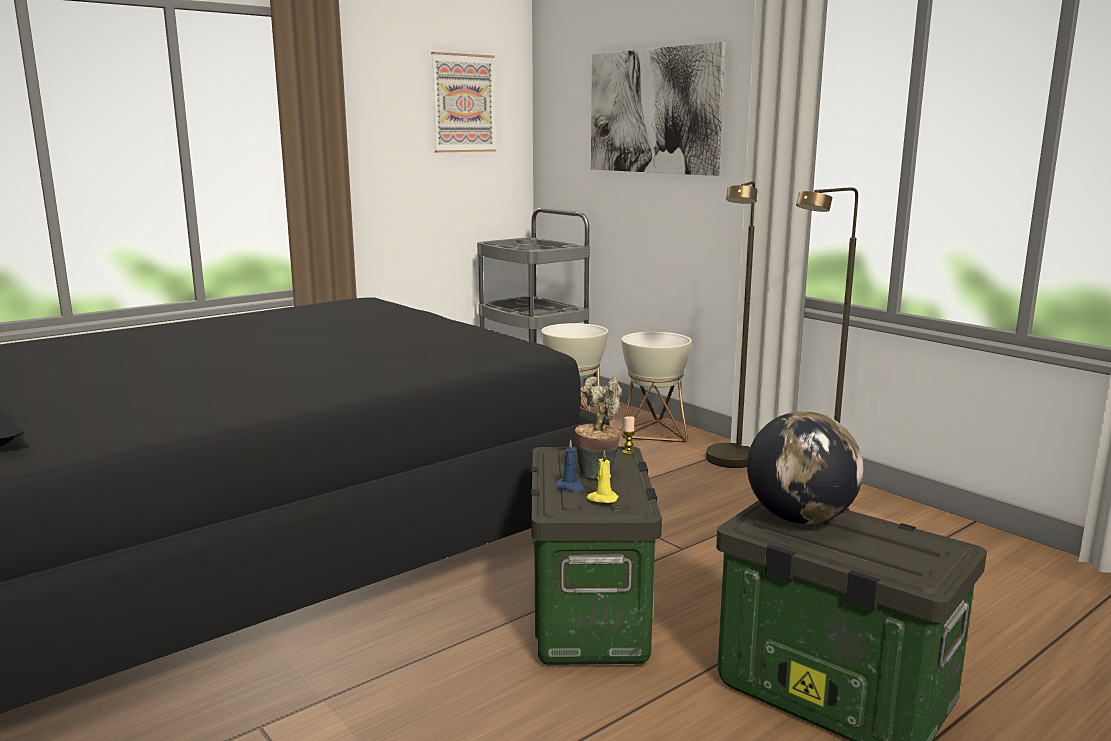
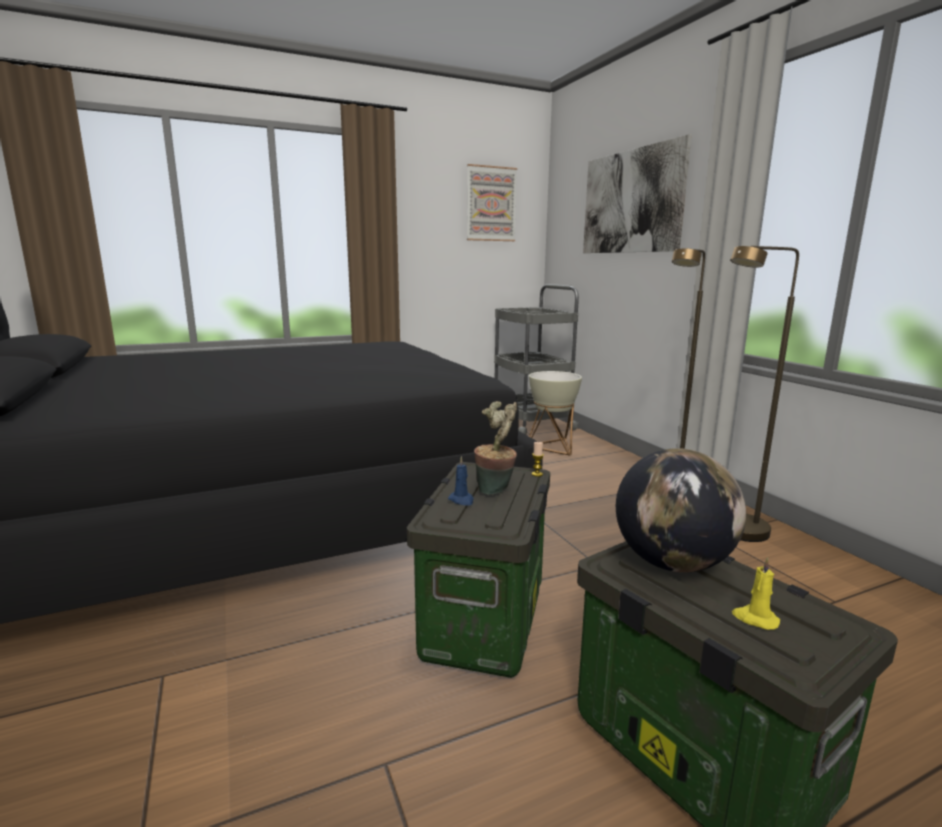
camera: 15 degrees right, 0 degrees up
(602, 498) = (481, 515): yellow candle -> yellow candle (755, 618)
(653, 434) = (611, 463): planter -> none

